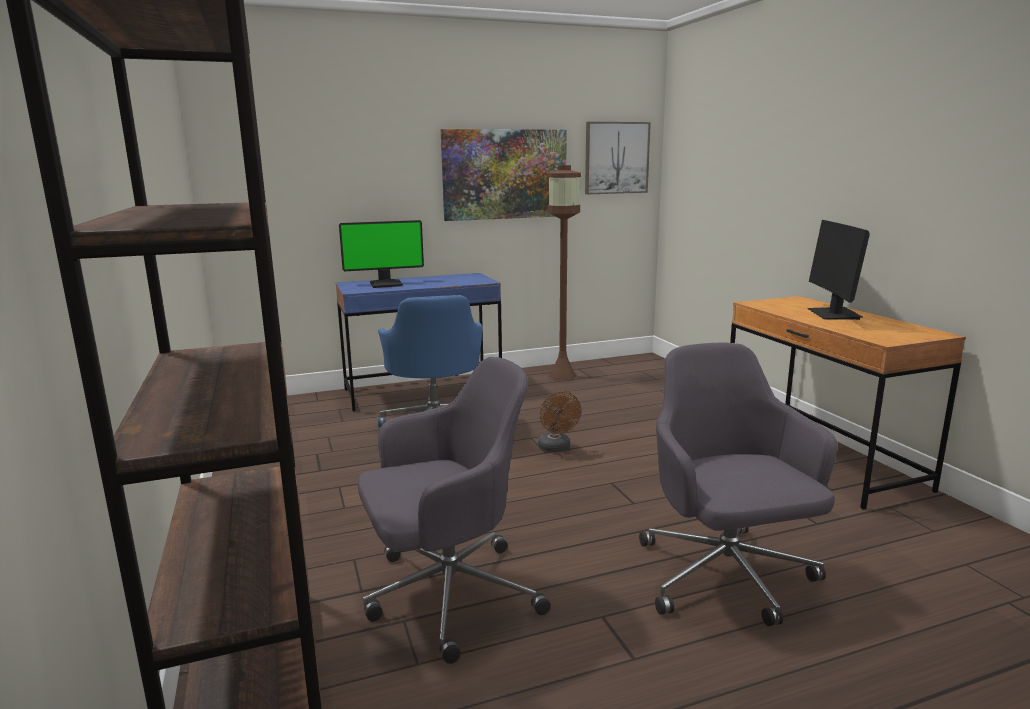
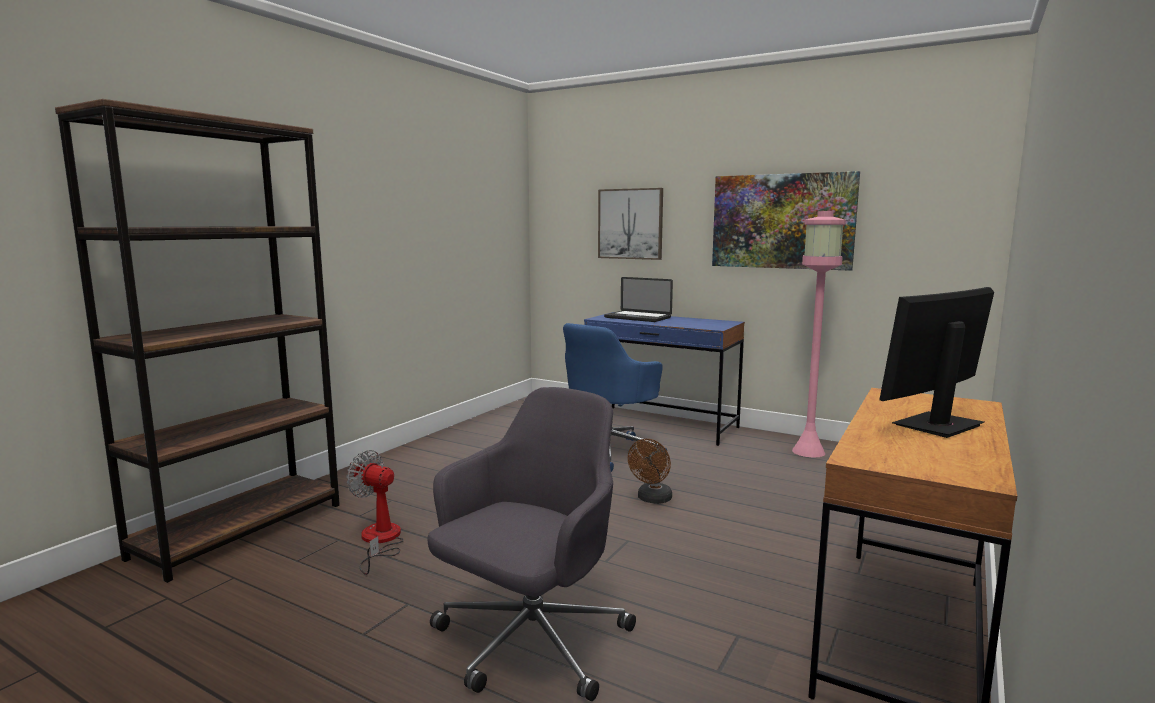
camera: 50 degrees right, 5 degrees down
(386, 284) = (637, 317): monitor -> laptop
(447, 595) = (379, 541): grey office chair -> fan
(562, 375) = (809, 451): brown floor lamp -> pink floor lamp
(616, 158) = (935, 203): picture -> picture (630, 224)

